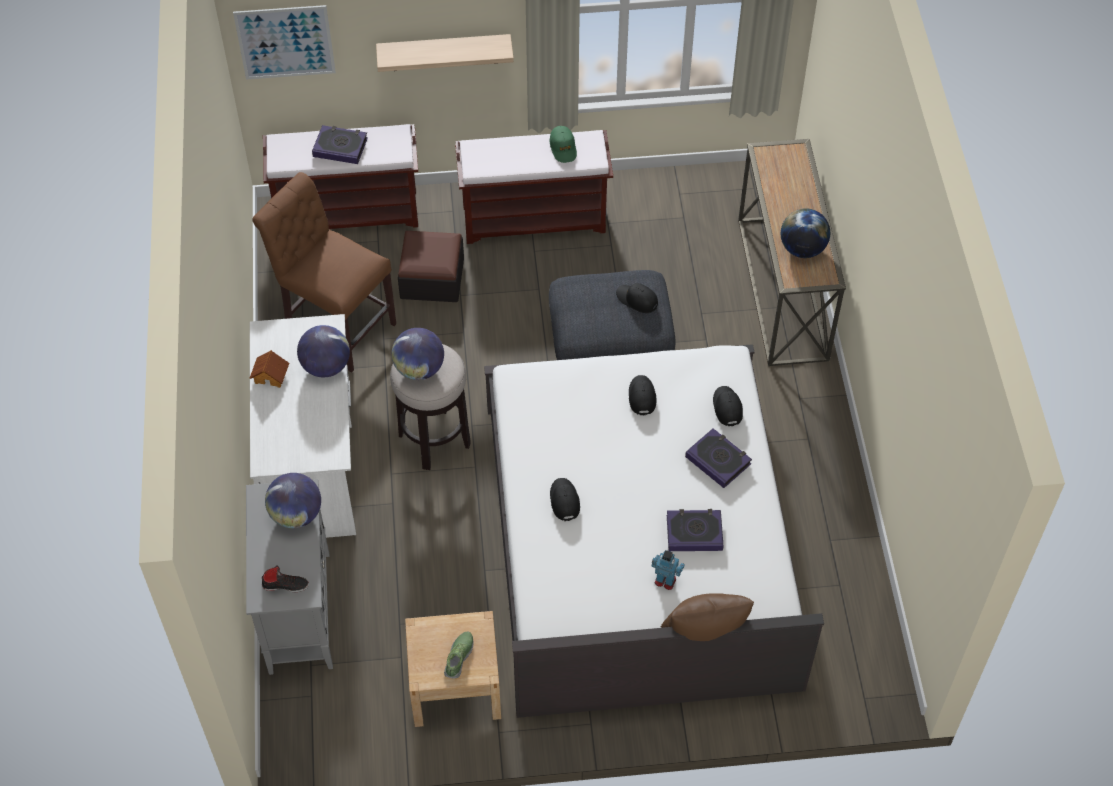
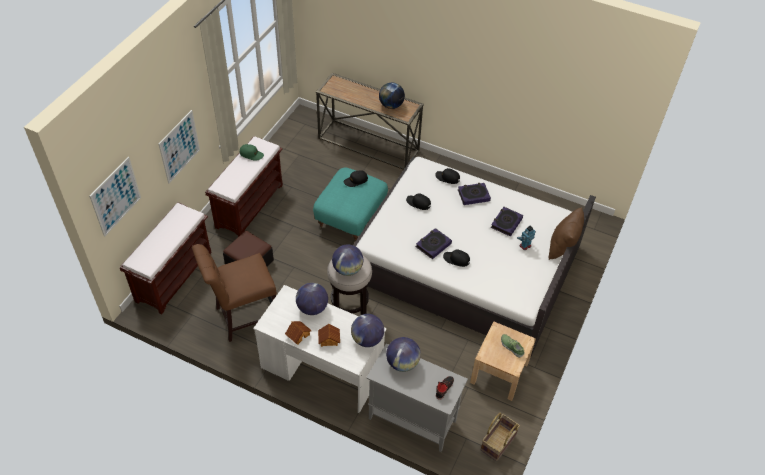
camera: 60 degrees left, 5 degrees down
(285, 413) = (329, 339): none -> toy house
(315, 456) = (367, 339): none -> globe
(329, 742) = (498, 443): none -> basket
(340, 147) = (164, 237): book -> book (433, 245)
(444, 52) = (179, 146): shelf -> picture
(609, 349) = (351, 218): grey ottoman -> turquoise ottoman

